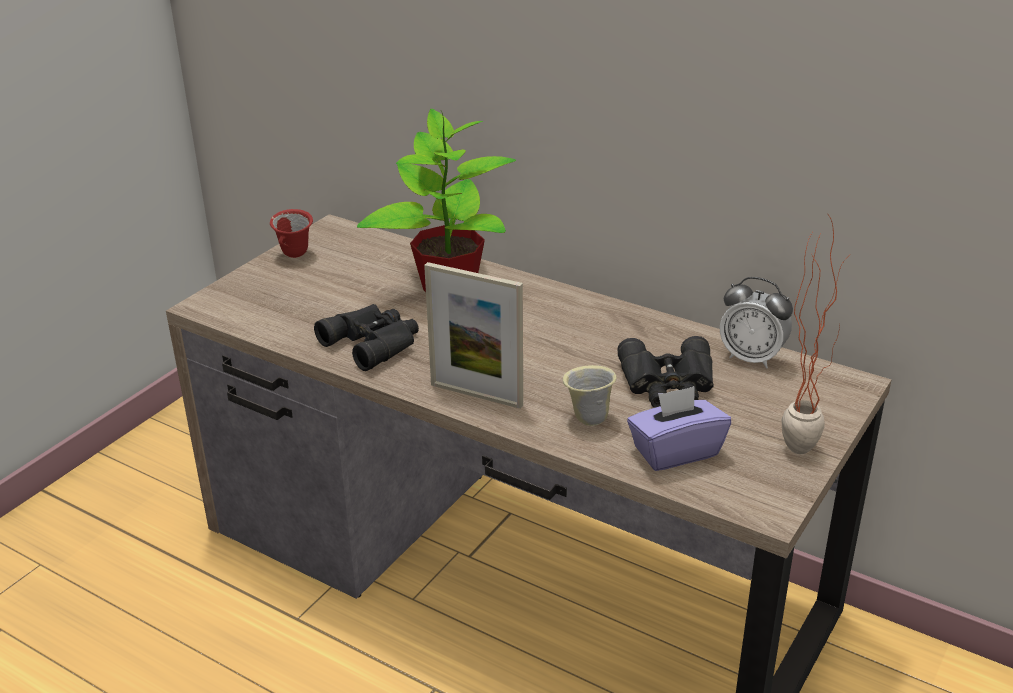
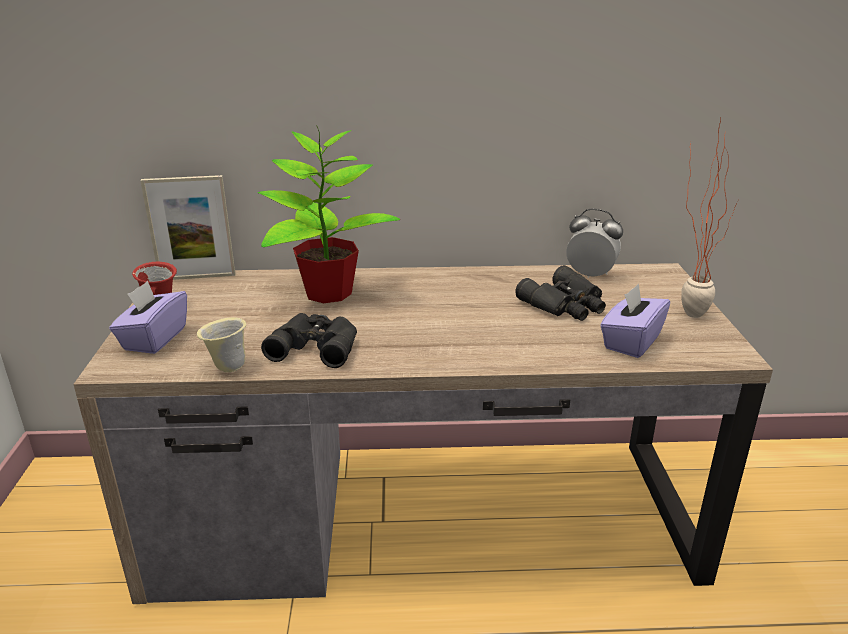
camera: 35 degrees left, 5 degrees down
(258, 288) = (154, 338): none -> purple tissue box
(476, 395) = (449, 354): picture frame -> picture frame (197, 277)
(588, 418) = (548, 342): beige mug -> beige mug (227, 367)
(751, 358) = (590, 275): alarm clock -> alarm clock turned 150 degrees counterclockwise

